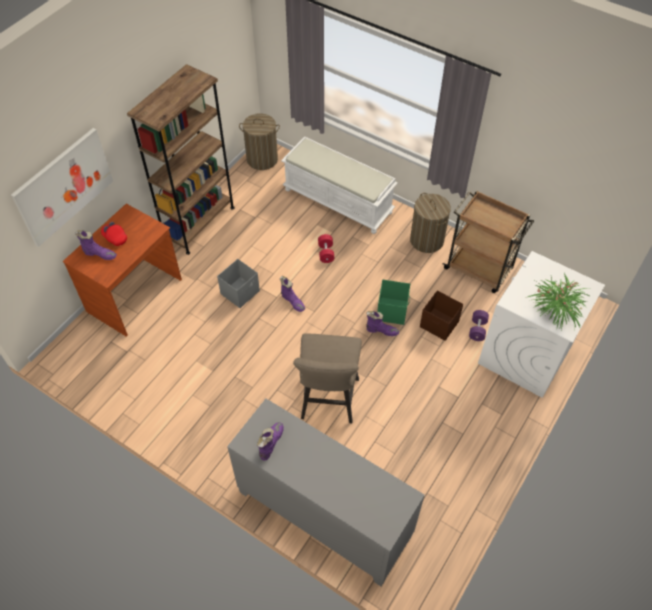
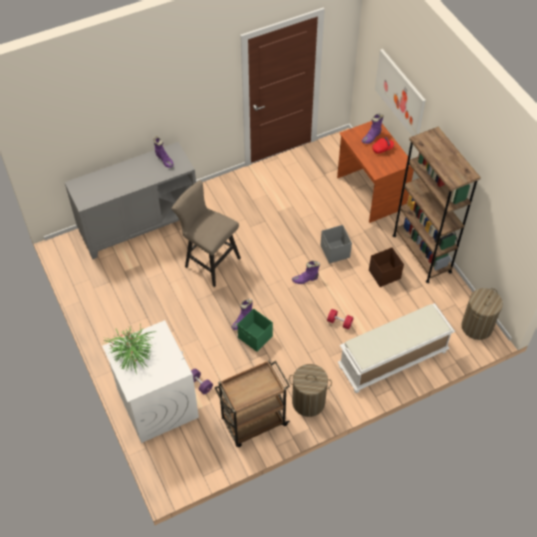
camera: 120 degrees right, 0 degrees up
(439, 325) = (222, 361): brown storage box -> brown storage box (384, 274)

